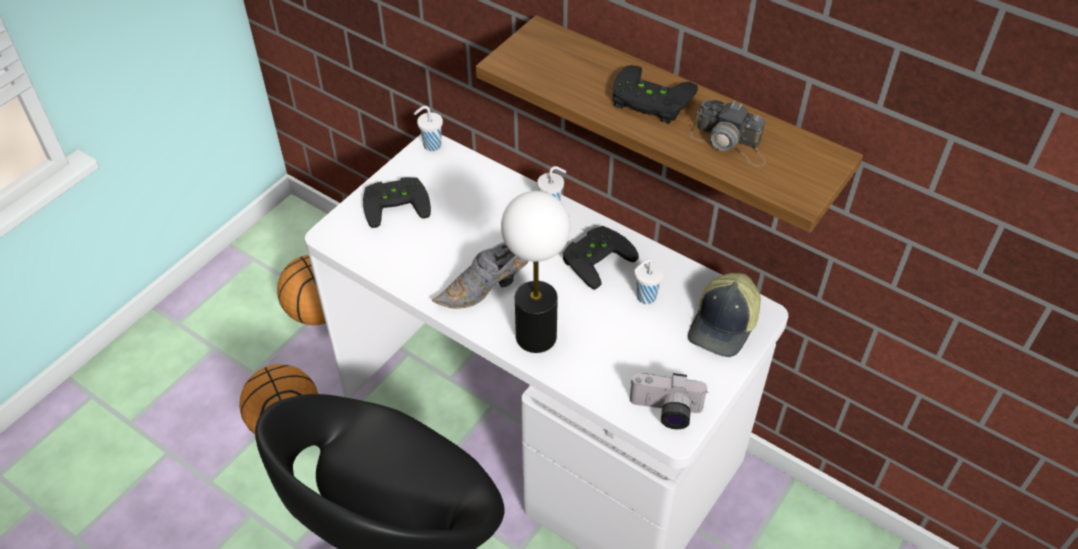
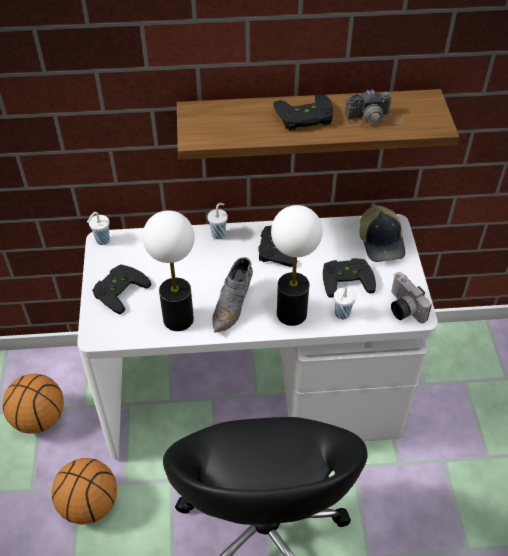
camera: 40 degrees left, 0 degrees up
(420, 267) = (179, 319): none -> table lamp
(638, 338) = (346, 278): none -> black game controller
(645, 297) = (326, 253): white cup -> white cup (341, 314)
(665, 412) = (402, 308): camera -> camera turned 90 degrees clockwise

